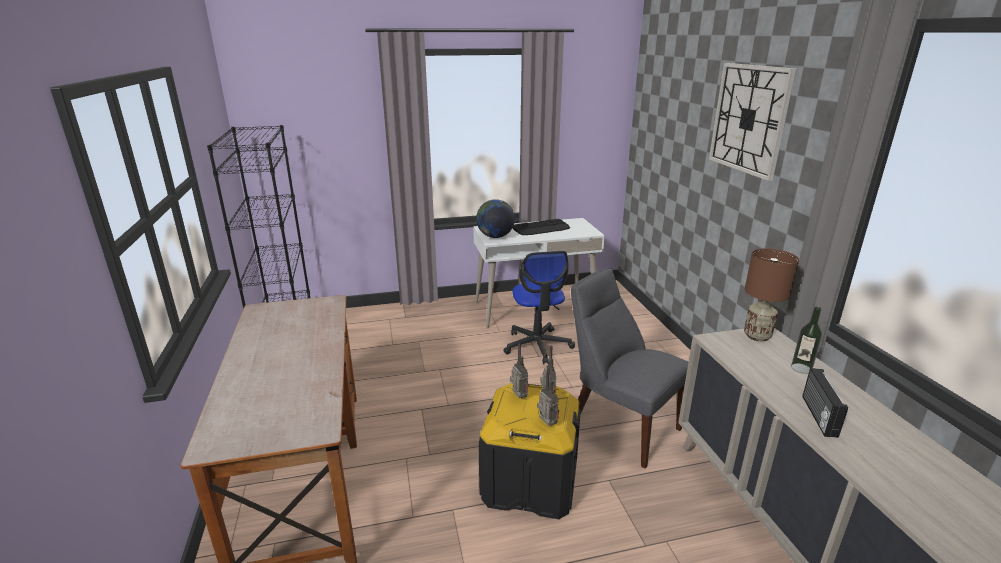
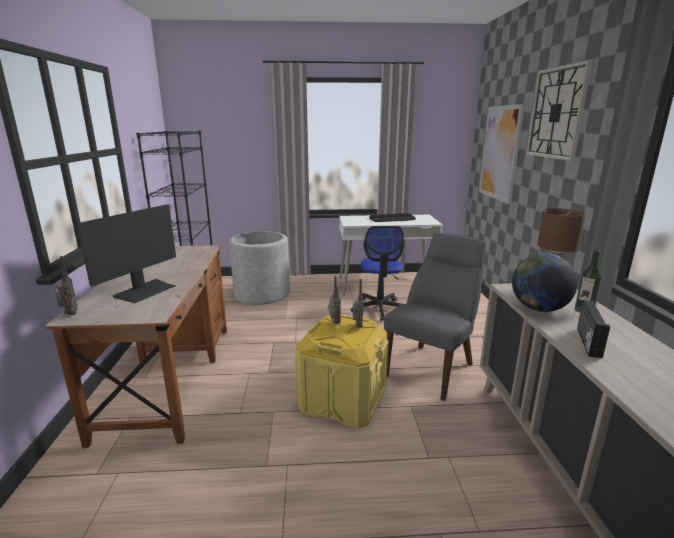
camera: 10 degrees right, 5 degrees down
(285, 388) = (145, 290): none -> monitor
(383, 335) = (262, 294): none -> grey planter
(495, 236) = (353, 221): globe -> globe (538, 308)
(529, 482) = (342, 400): black storage box -> yellow storage box
(546, 424) = (349, 342): radio -> radio (69, 315)
(619, 425) = (432, 368): grey chair -> grey chair turned 75 degrees clockwise
(672, 148) = (500, 153): none -> picture

